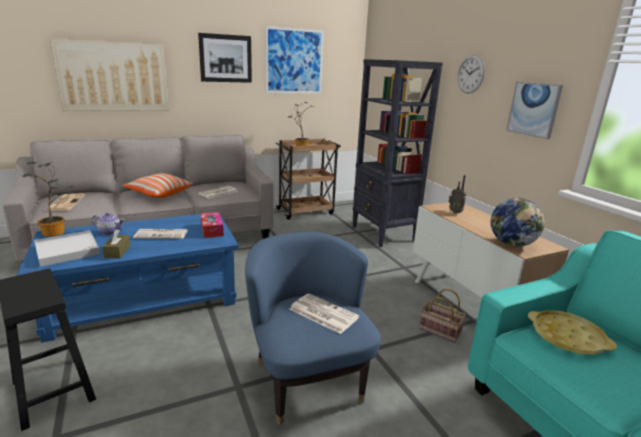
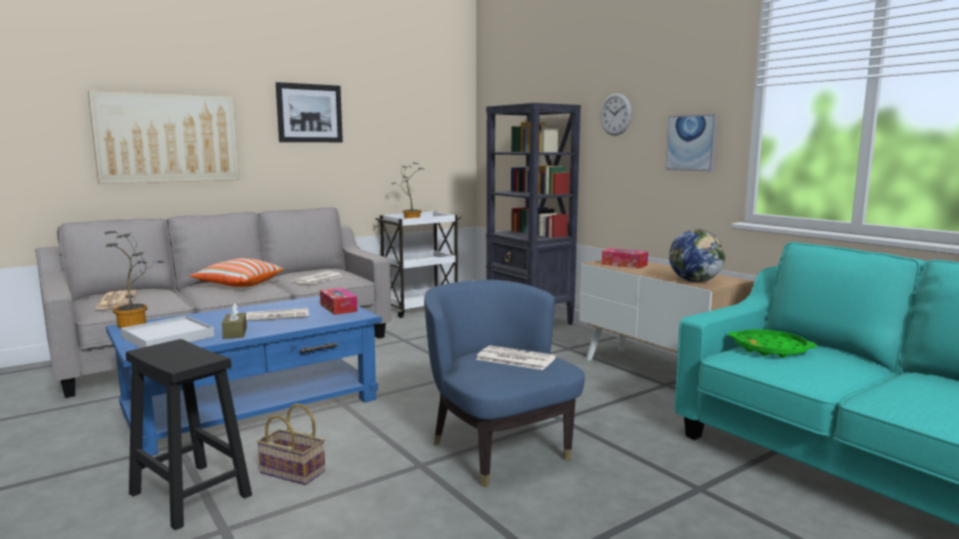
camera: 10 degrees left, 10 degrees down
(110, 232) = (208, 319): teapot -> none
(294, 61) = (393, 115): picture -> none
(306, 211) = (420, 308): brown cart -> white cart
(438, 331) = (629, 396): basket -> basket (290, 472)
(455, 212) = (624, 264): radio -> tissue box
(567, 337) = (770, 349): yellow tray -> green tray

